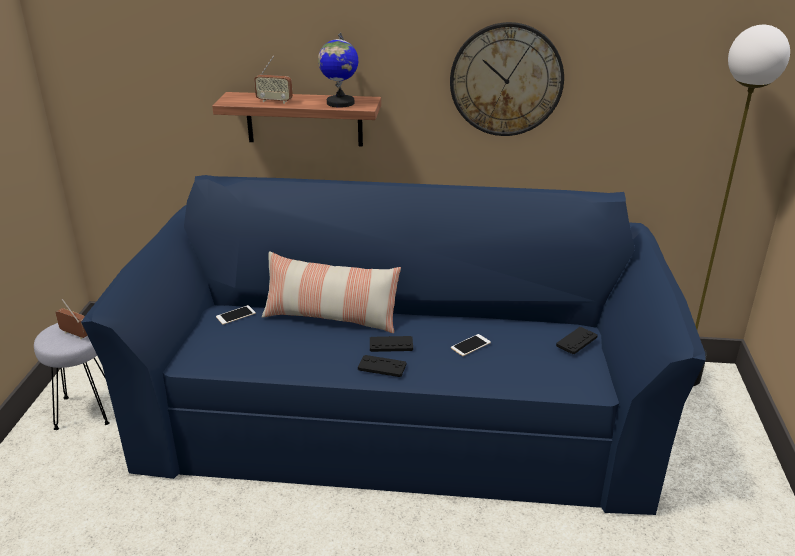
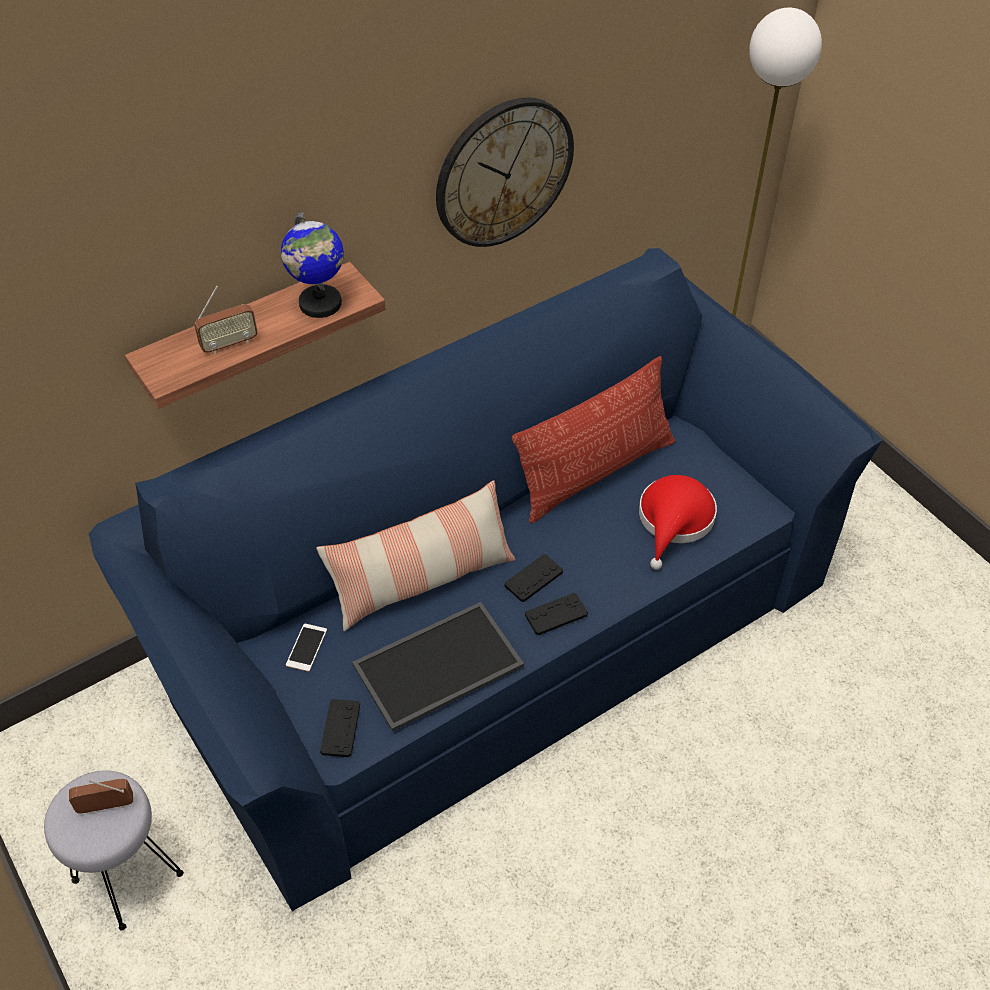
camera: 40 degrees left, 20 degrees up
(283, 354) = (438, 668): none -> tray
(470, 345) = (608, 526): phone -> none
(498, 321) = (595, 473): none -> pillow
(519, 363) = (674, 521): none -> red hat
(576, 341) = (697, 457): black game controller -> black game controller (340, 728)

